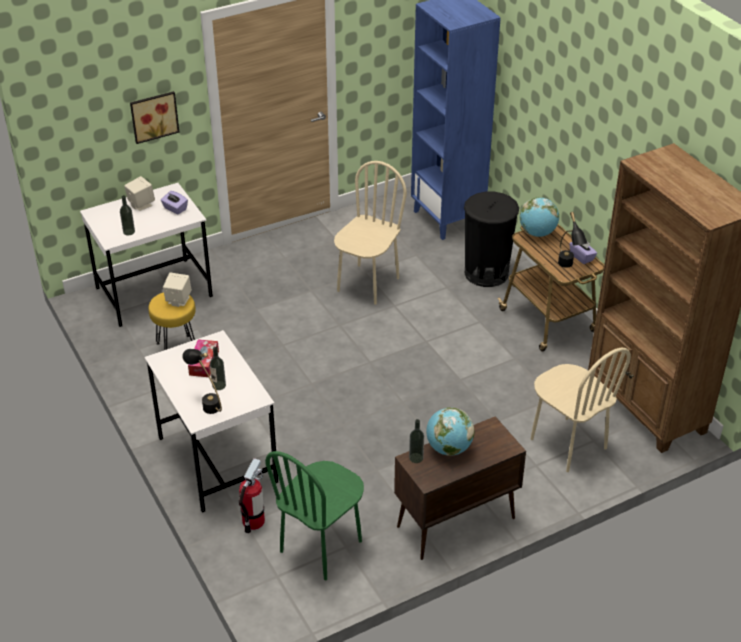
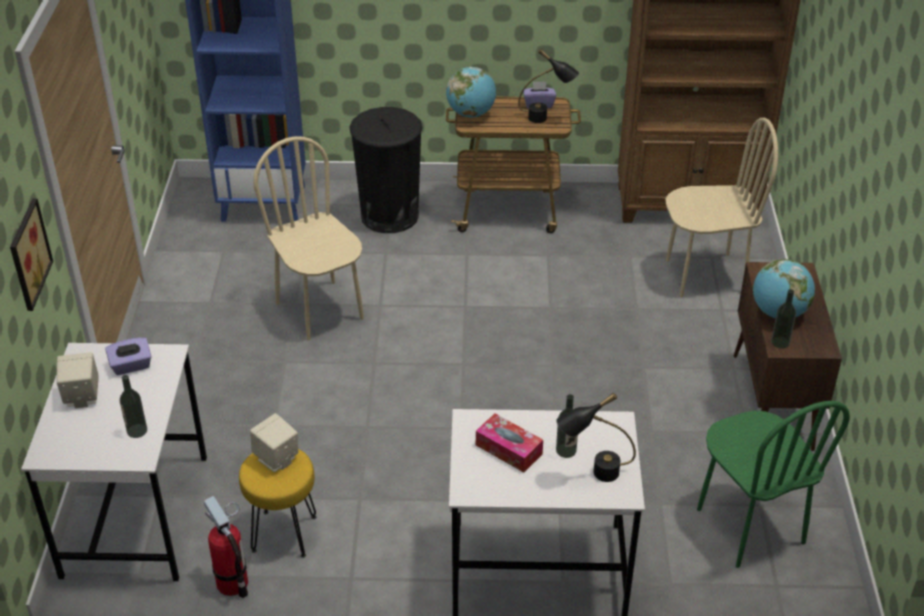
camera: 60 degrees left, 0 degrees up
(253, 521) = (671, 574): fire extinguisher -> fire extinguisher (232, 583)

